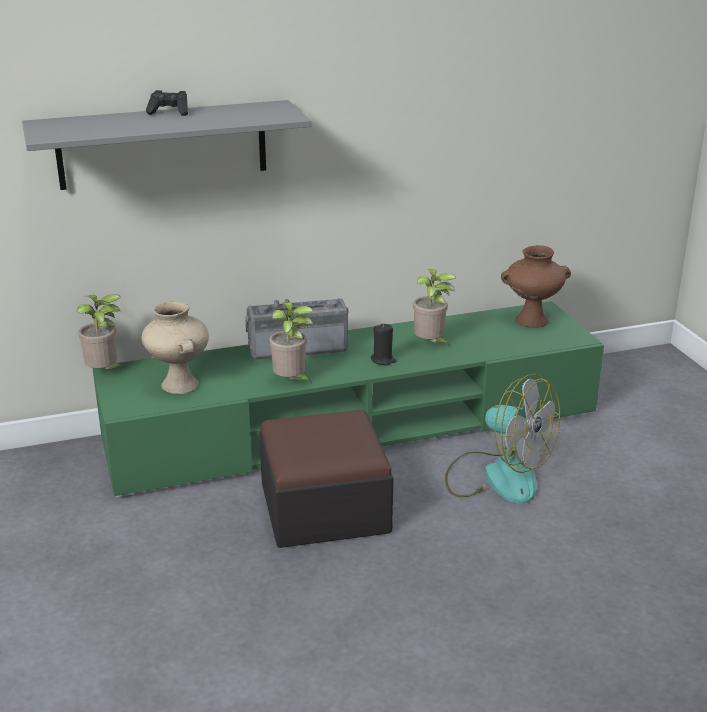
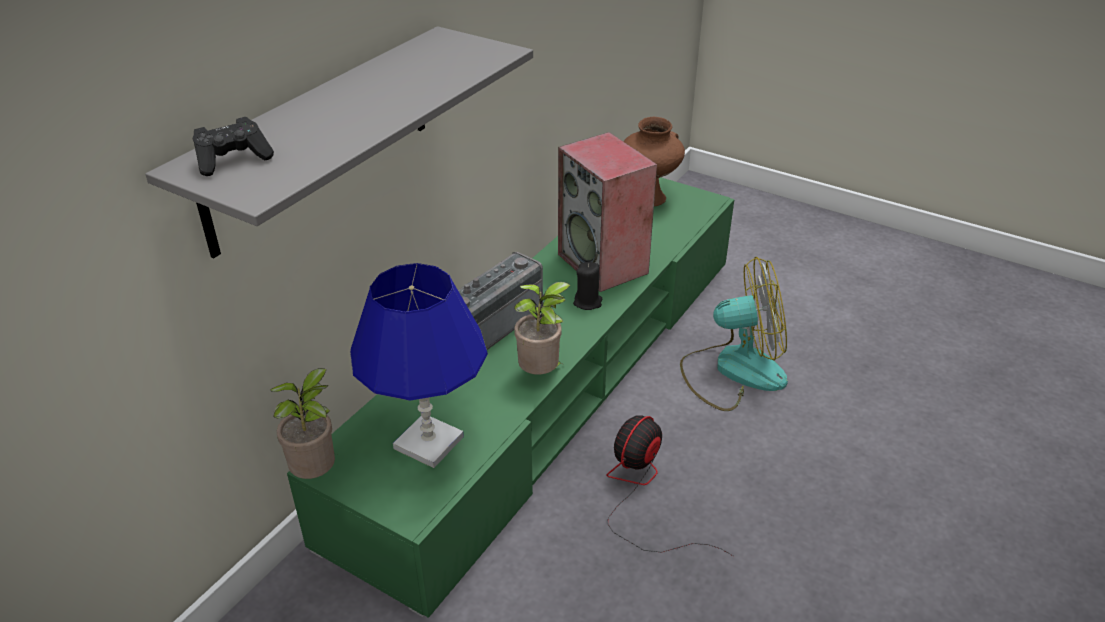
camera: 40 degrees left, 10 degrees up
(169, 112) = (340, 89): black game controller -> black game controller (233, 160)
(178, 385) = (429, 442): beige vase -> blue table lamp
(324, 508) = (642, 492): ottoman -> fan
(431, 345) = (604, 264): potted plant -> speaker

